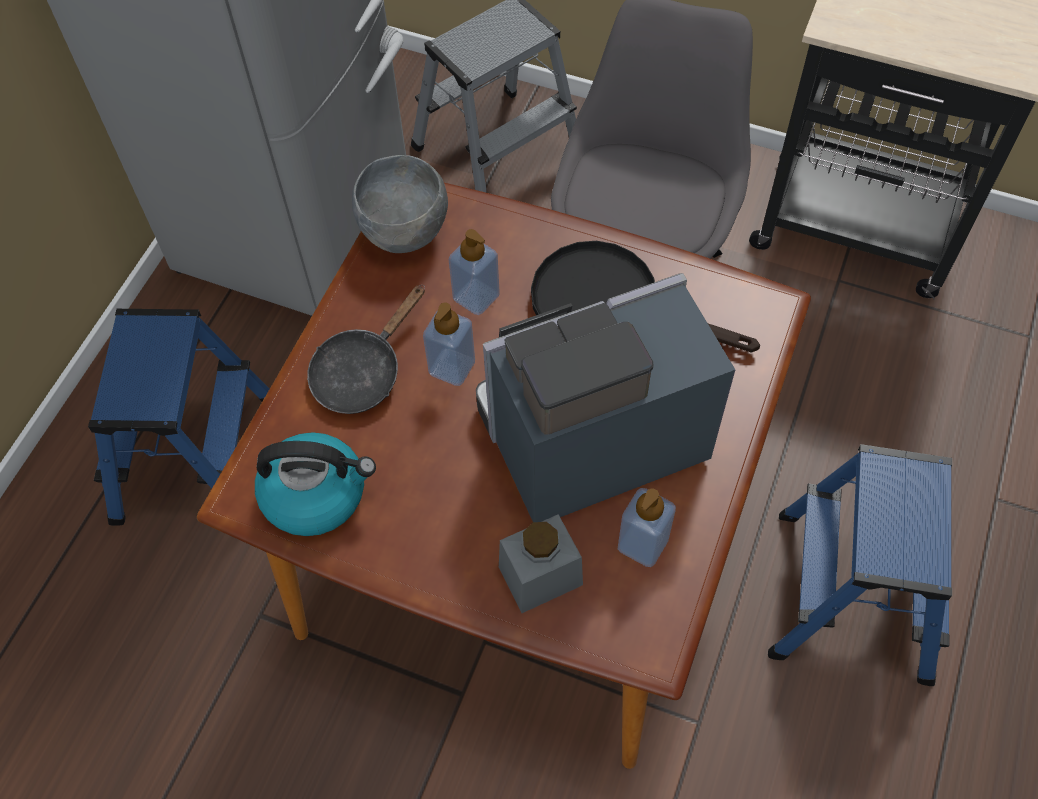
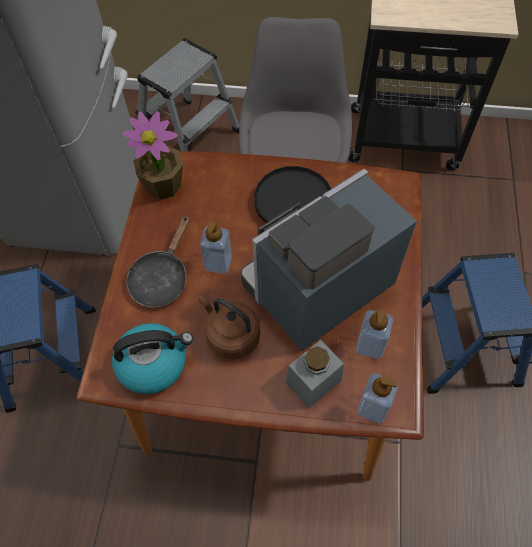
camera: 15 degrees left, 0 degrees up
(405, 231) = (164, 185): grey bowl -> potted plant
(439, 480) = (231, 336): none -> brown kettle
(476, 297) = (220, 216): soap dispenser -> soap dispenser (373, 407)

